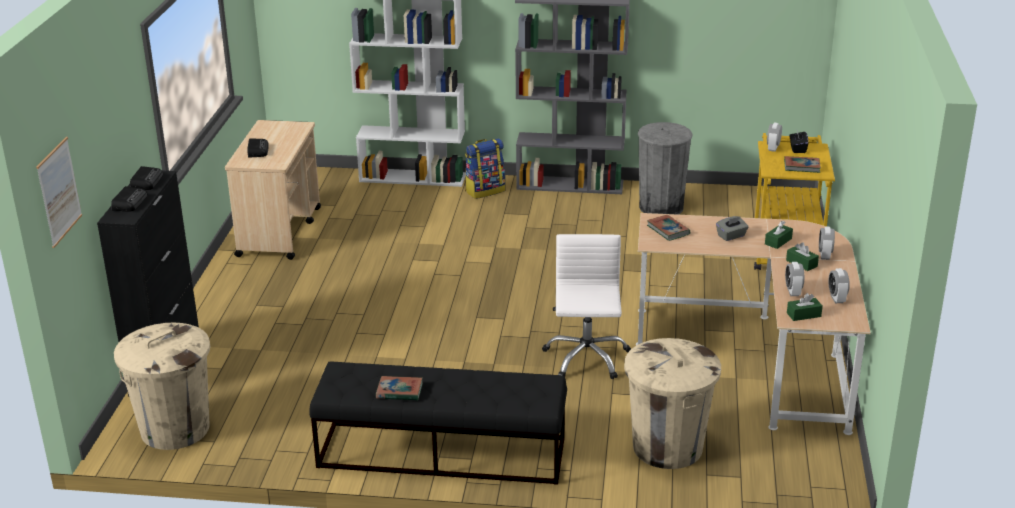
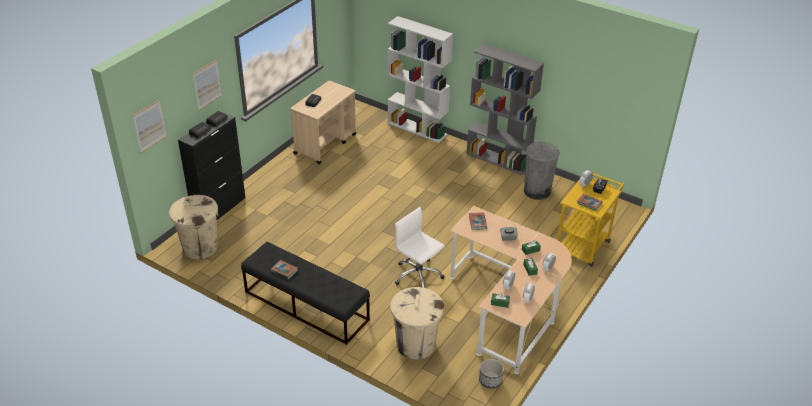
camera: 25 degrees right, 10 degrees up
(120, 115) = (207, 84): none -> picture
(485, 191) = (449, 149): backpack -> none
(586, 357) = (418, 276): white office chair -> white office chair turned 75 degrees counterclockwise
(822, 456) = (490, 380): none -> planter

